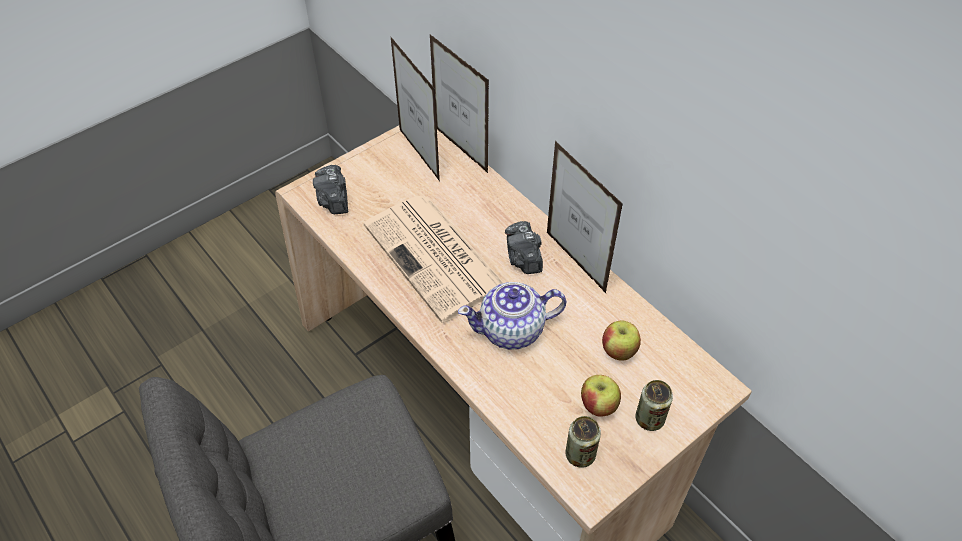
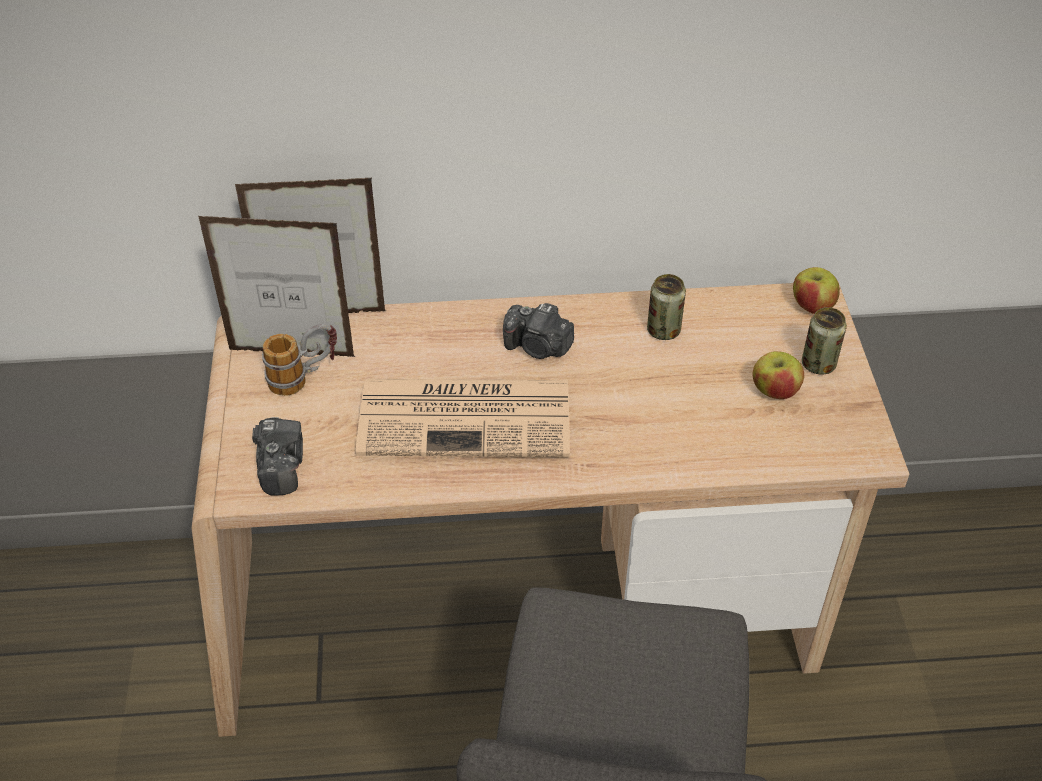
camera: 55 degrees left, 5 degrees down
(334, 200) = (281, 466): camera -> camera turned 120 degrees counterclockwise
(405, 171) = (304, 378): none -> mug
(512, 330) = (628, 406): teapot -> none
(575, 262) = (581, 311): picture frame -> none
(580, 455) = (822, 436): can -> can (663, 330)
(618, 350) = (721, 341): apple -> apple (812, 307)

